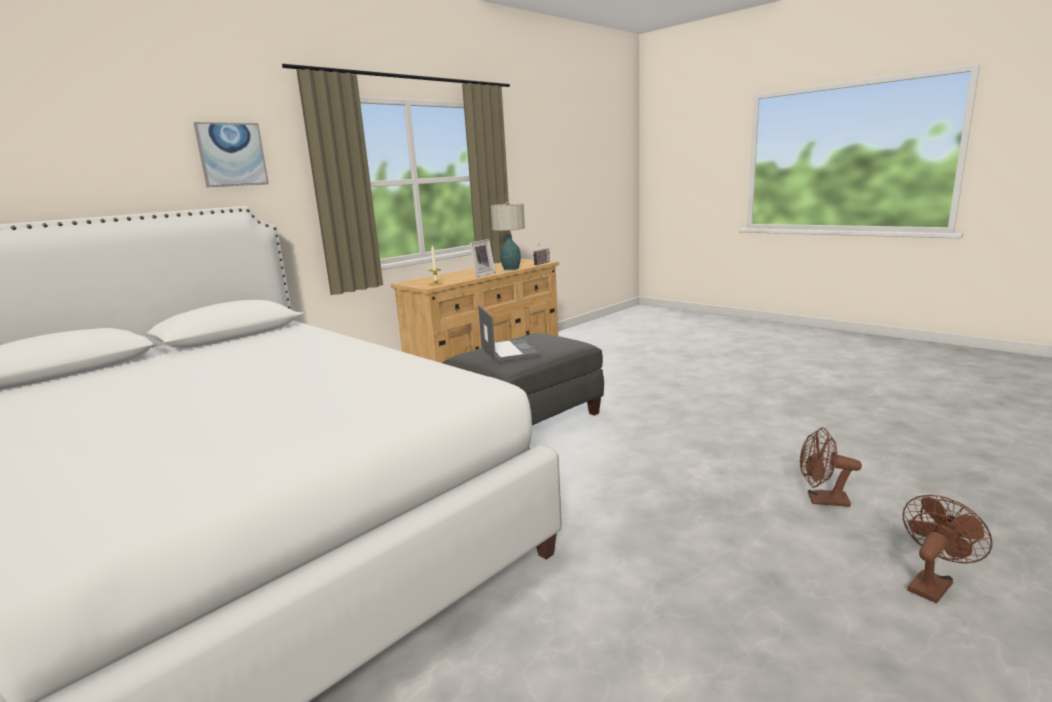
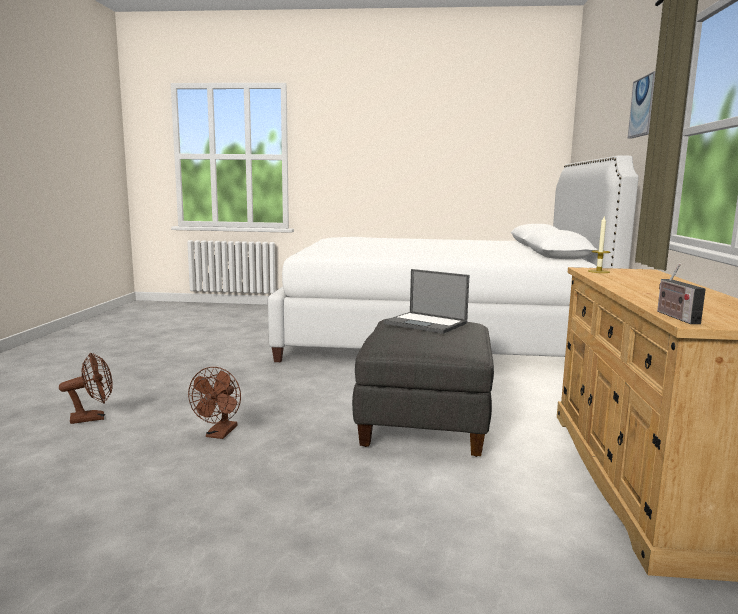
camera: 140 degrees right, 5 degrees down
(481, 275) = (624, 285): picture frame -> none
(511, 269) = (650, 299): table lamp -> none
(932, 583) = (45, 391): brown fan -> brown fan (219, 434)

